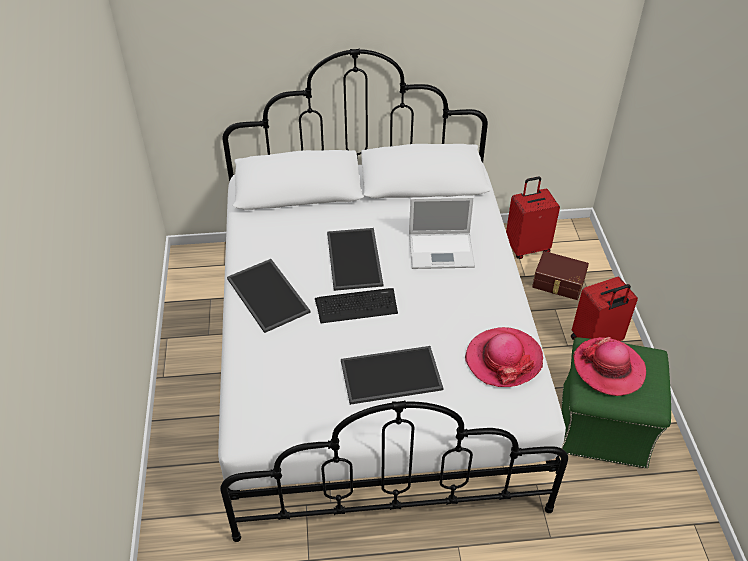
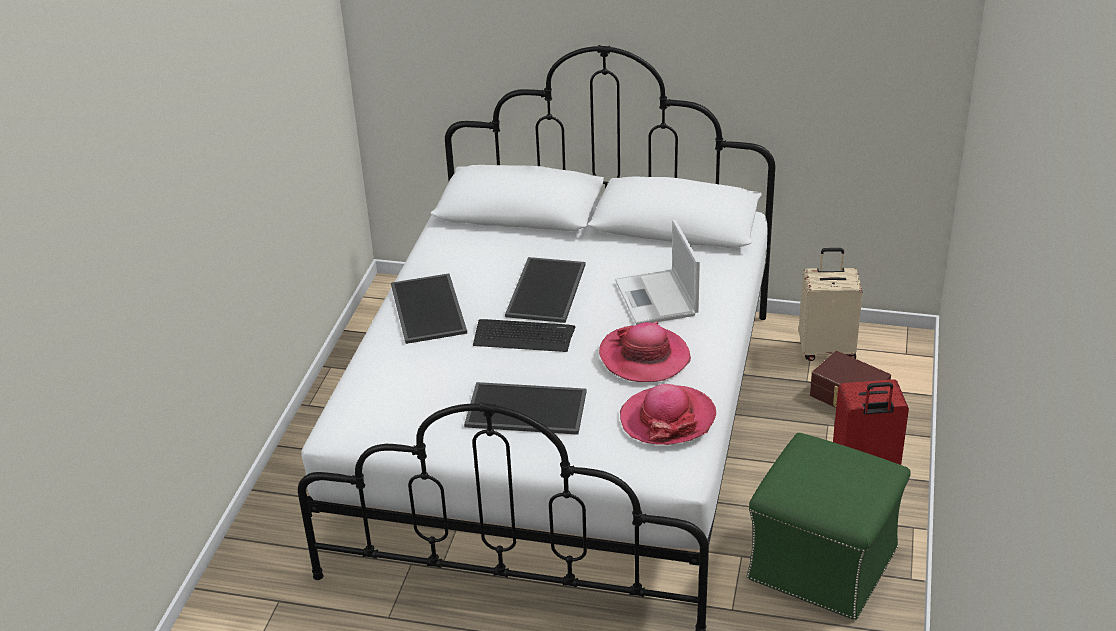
camera: 20 degrees right, 10 degrees down
(442, 250) = (657, 299): laptop -> laptop turned 60 degrees clockwise
(527, 247) = (827, 349): red suitcase -> beige suitcase
(608, 368) = (816, 469): hat -> hat (644, 357)

